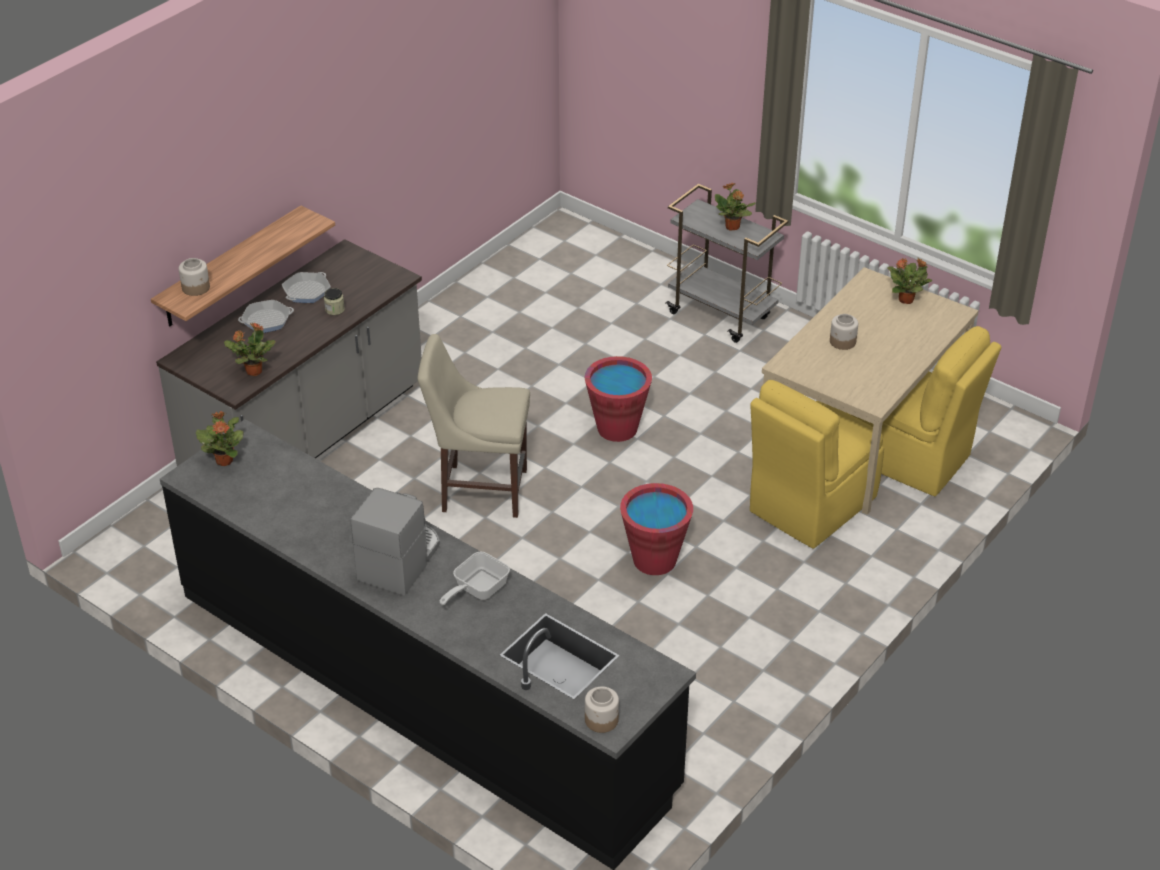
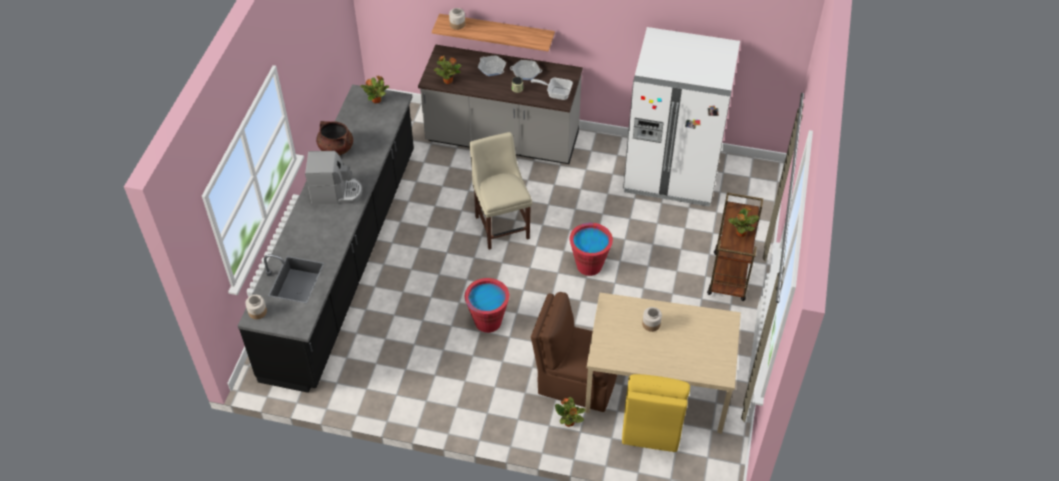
camera: 65 degrees right, 10 degrees up
(297, 535) = (336, 148): none -> brown cooking pot
(476, 590) = (328, 229): frying pan -> frying pan (556, 93)
(507, 301) = (671, 174): none -> white fridge
(721, 317) = (728, 279): grey cart -> brown cart
(810, 506) = (576, 381): yellow chair -> brown chair
(906, 300) = (719, 345): potted plant -> potted plant (569, 422)

